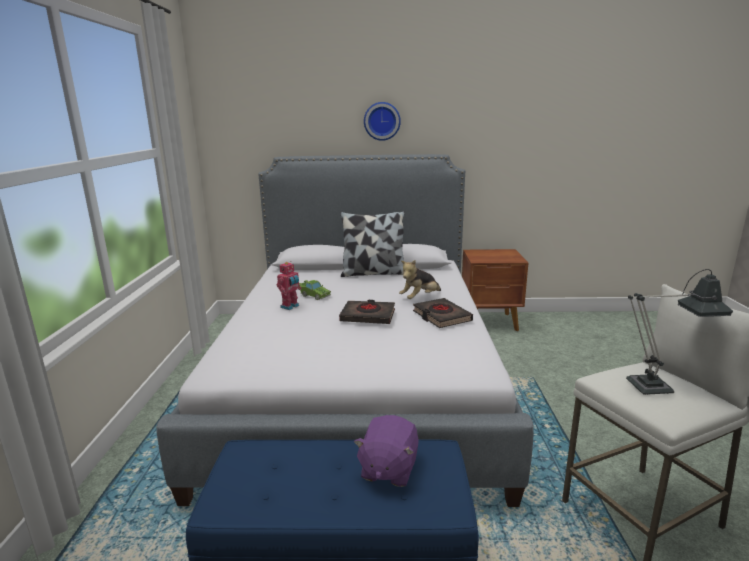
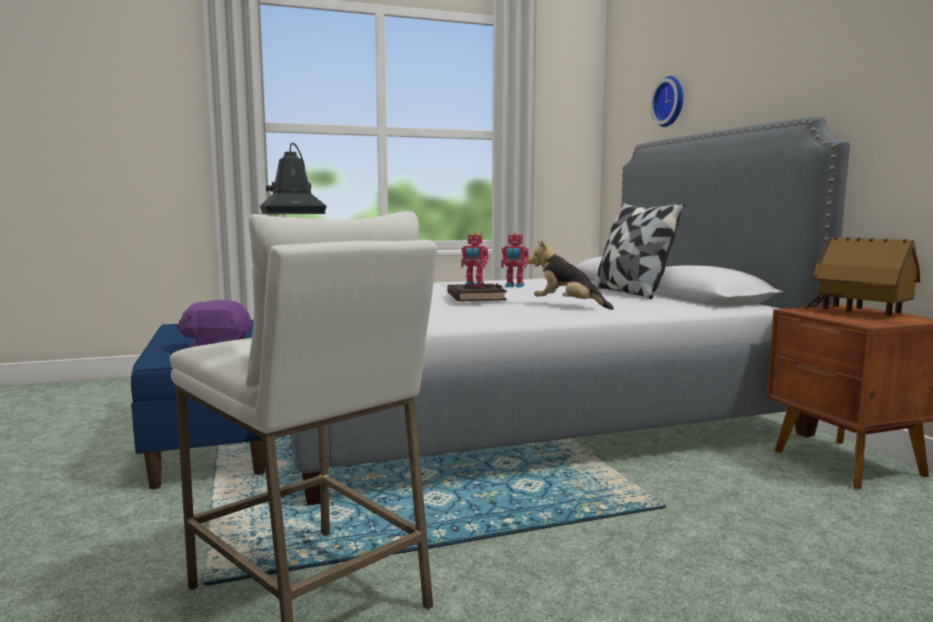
camera: 70 degrees right, 10 degrees down
(314, 295) = (514, 286): green toy car -> toy robot
(382, 121) = (755, 77): wall clock -> wall clock (670, 101)
(441, 316) = (511, 313): black book -> none
(489, 253) = (860, 312): none -> toy house

